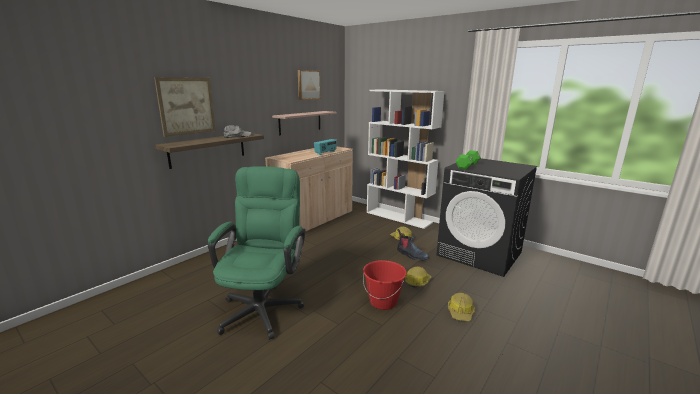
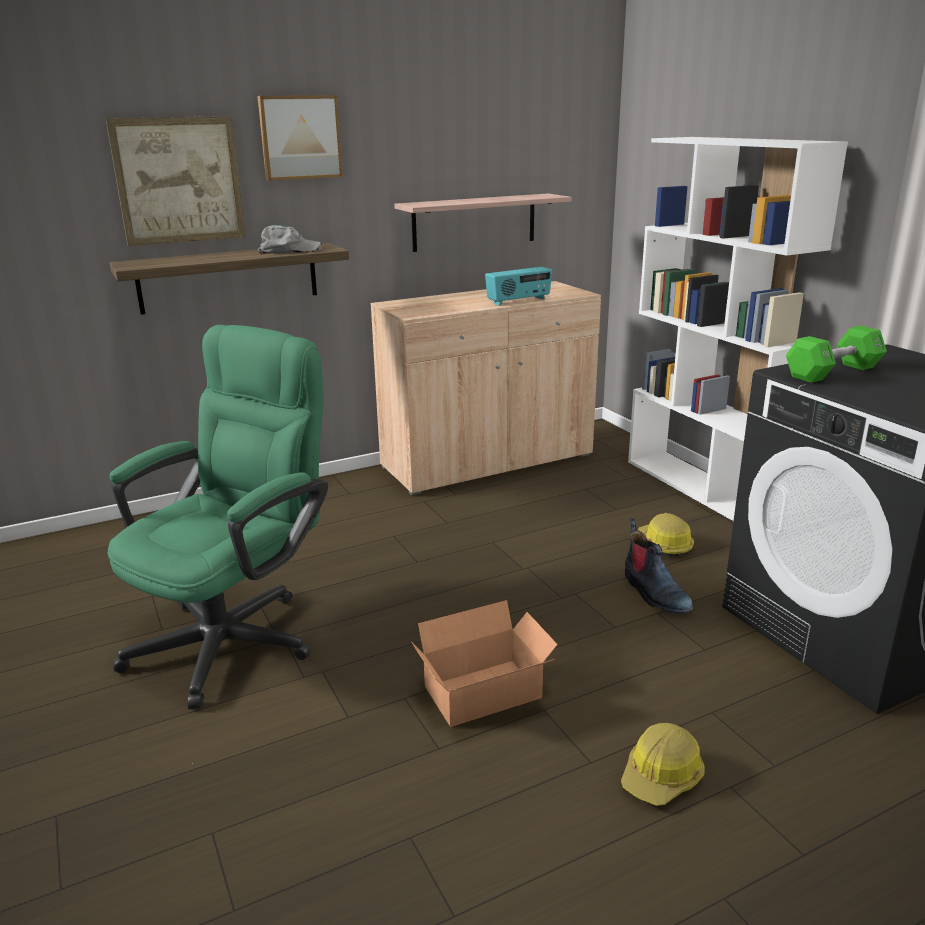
camera: 25 degrees right, 5 degrees up
(308, 84) = (502, 127): picture -> picture (300, 137)
(383, 302) = (487, 694): red bucket -> cardboard box
(417, 281) = (613, 665): hard hat -> none

